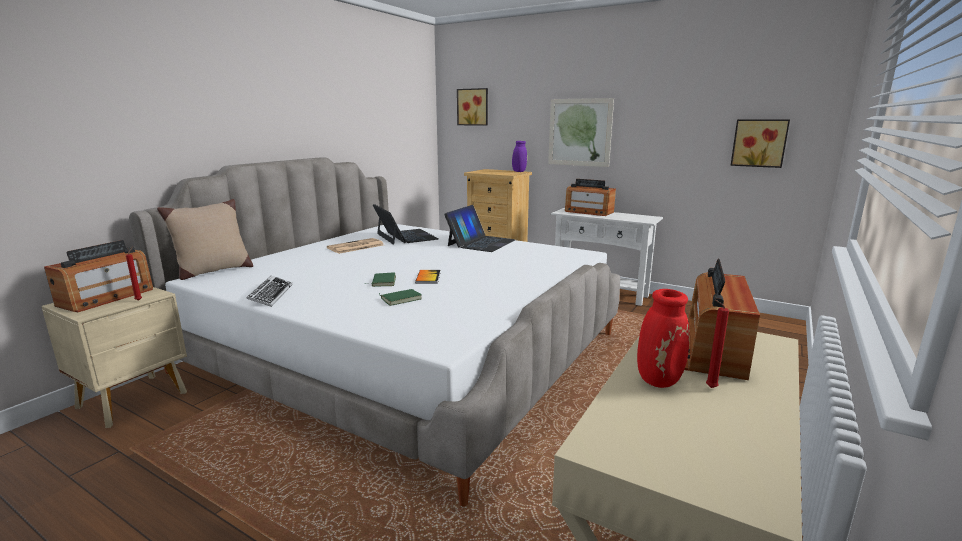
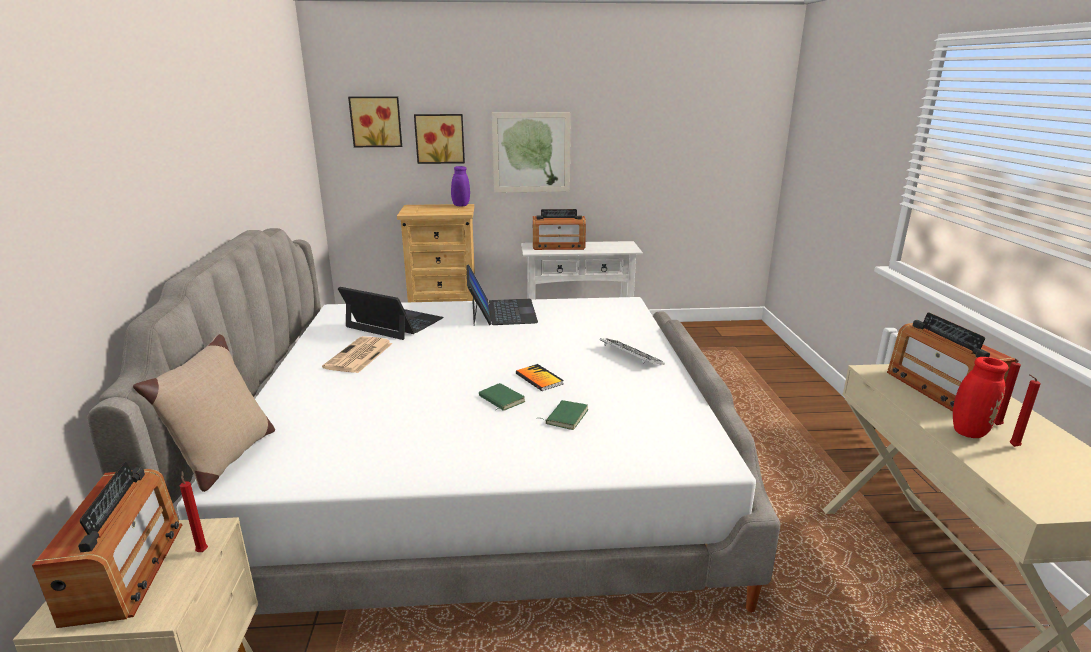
camera: 35 degrees left, 5 degrees up
(271, 295) = (402, 466): keyboard -> keyboard (630, 356)
(685, 405) = (1012, 446): none -> red candle
(759, 143) = (718, 158): picture -> picture (440, 138)

